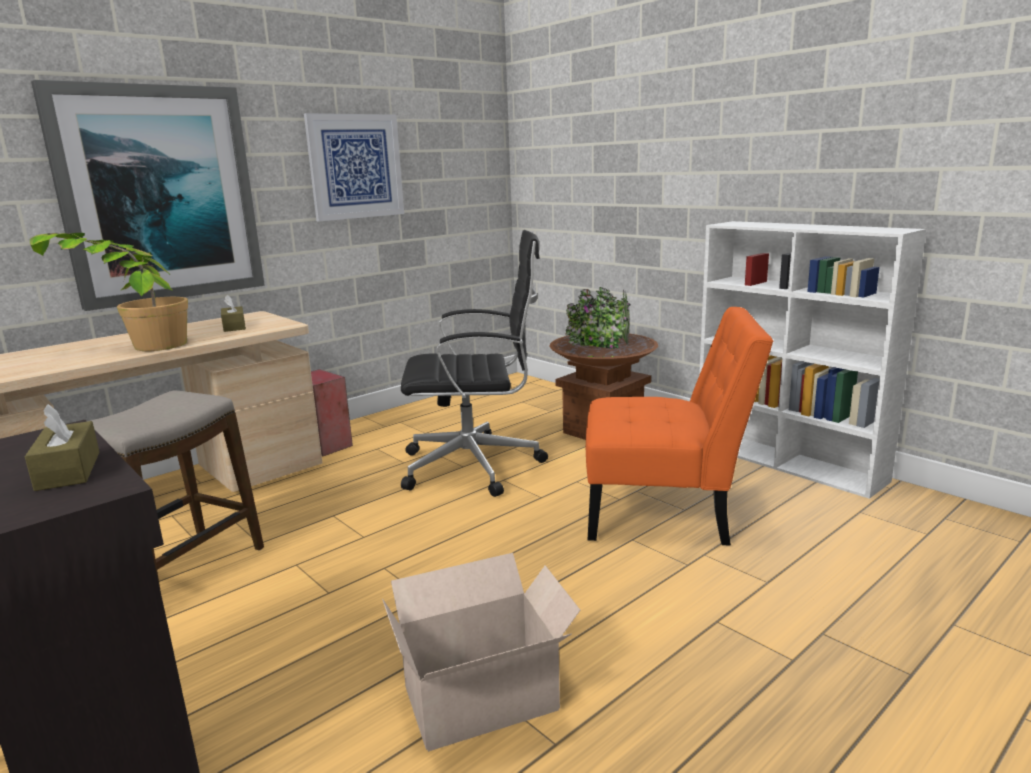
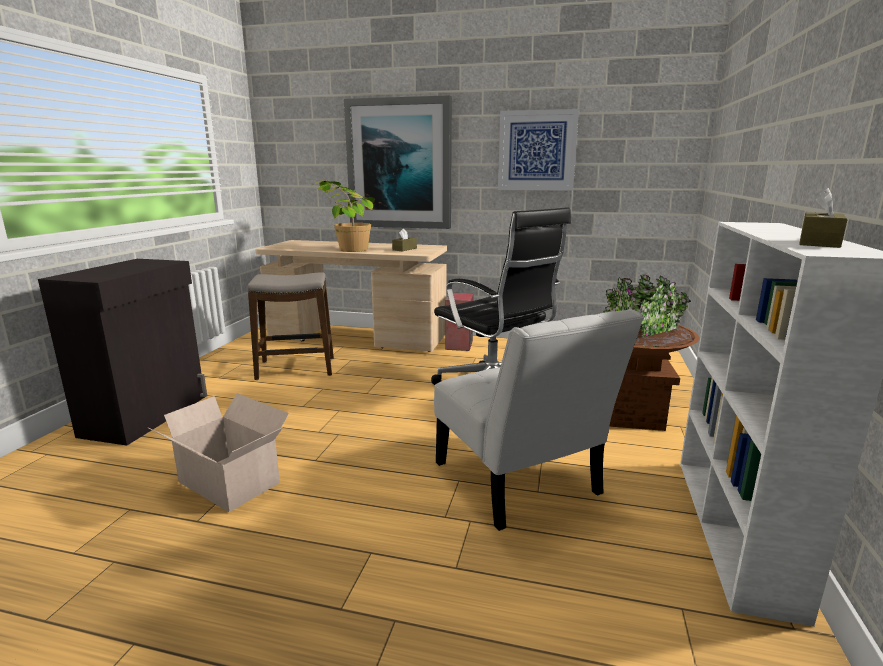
camera: 55 degrees right, 0 degrees up
(68, 471) = (119, 272): brown tissue box -> brown tissue box (819, 242)
(665, 513) = (520, 483): orange chair -> white chair

